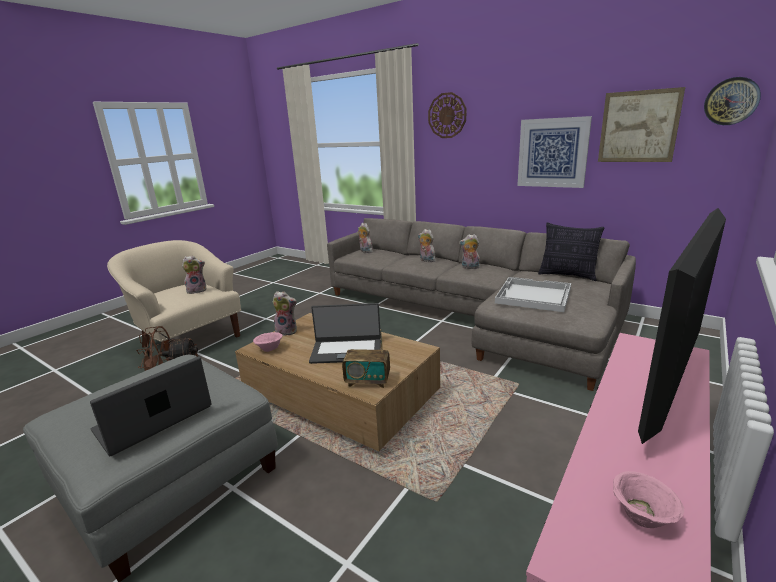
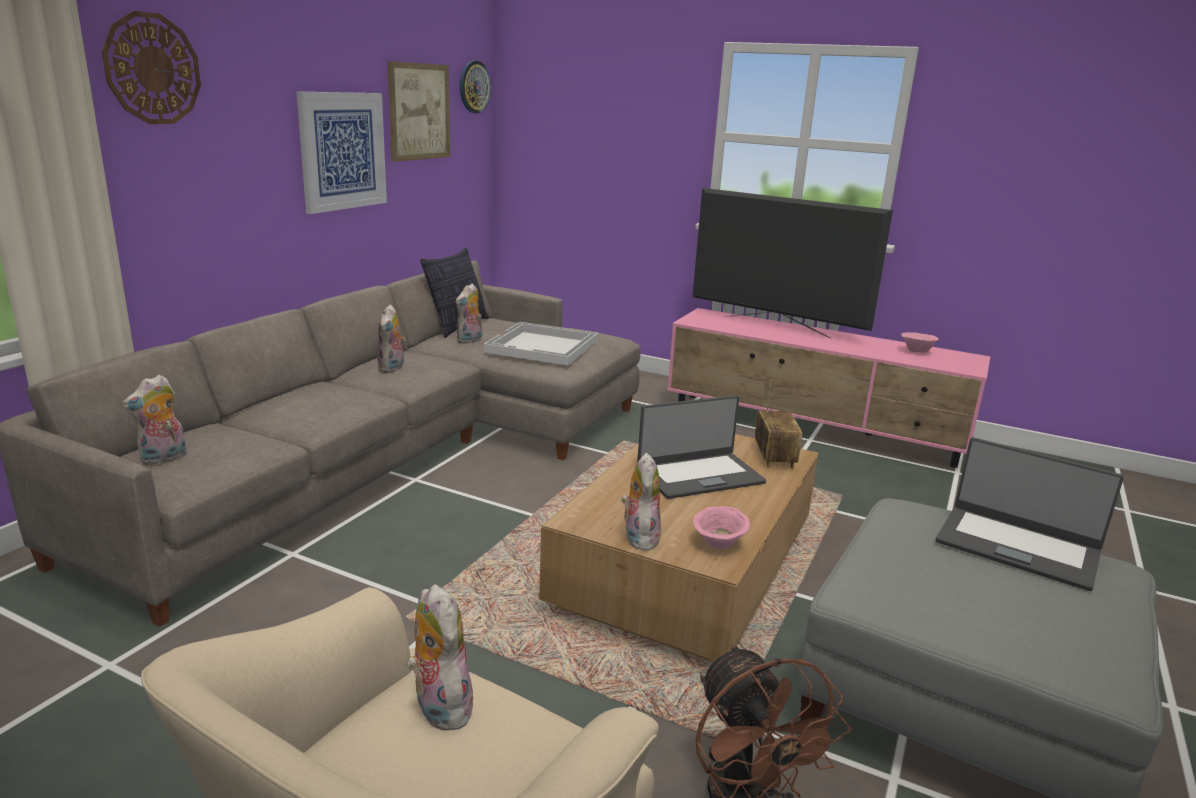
camera: 100 degrees left, 0 degrees up
(346, 351) = (699, 475): laptop -> laptop turned 75 degrees clockwise
(426, 260) = (319, 396): plush toy -> plush toy (470, 341)

